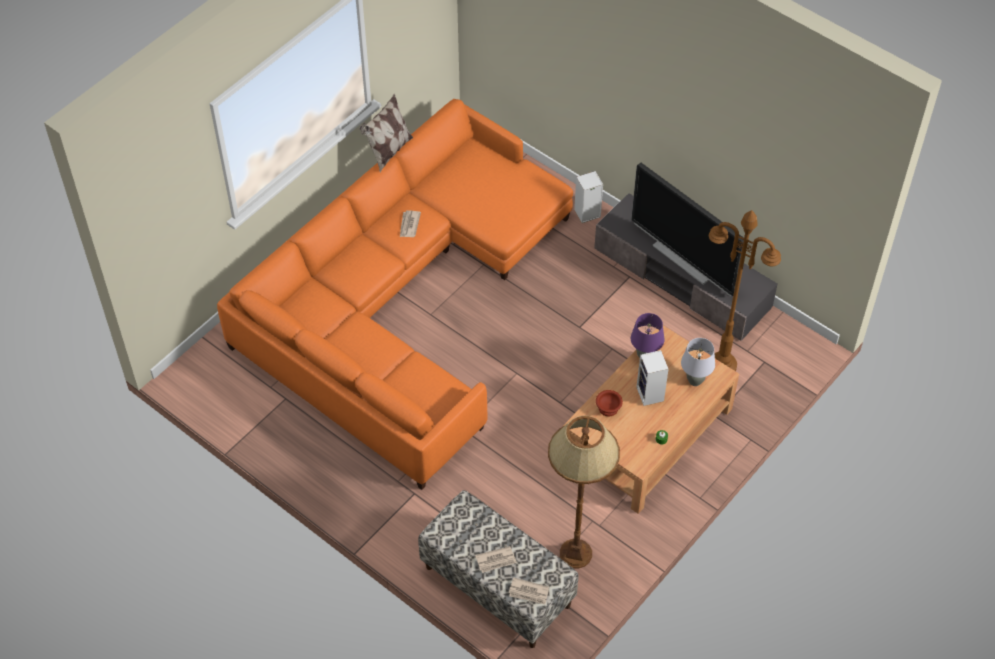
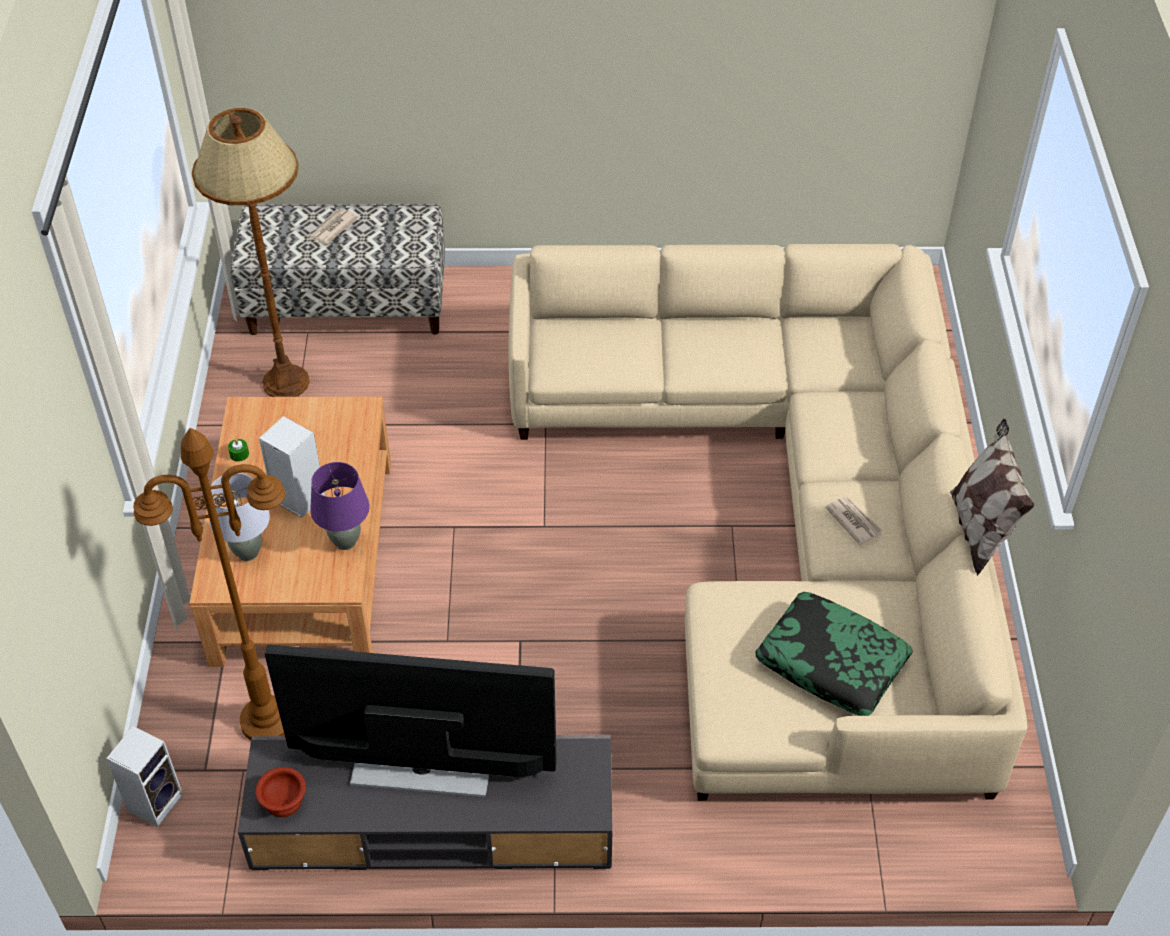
camera: 140 degrees right, 5 degrees down
(401, 300) = (789, 518): orange sofa -> beige sofa
(486, 181) = (831, 662): none -> pillow
(529, 592) = (269, 222): newspaper -> none
(586, 214) = (679, 831): speaker -> speaker (155, 800)
(609, 408) = (339, 449): brown bowl -> brown bowl (282, 802)

